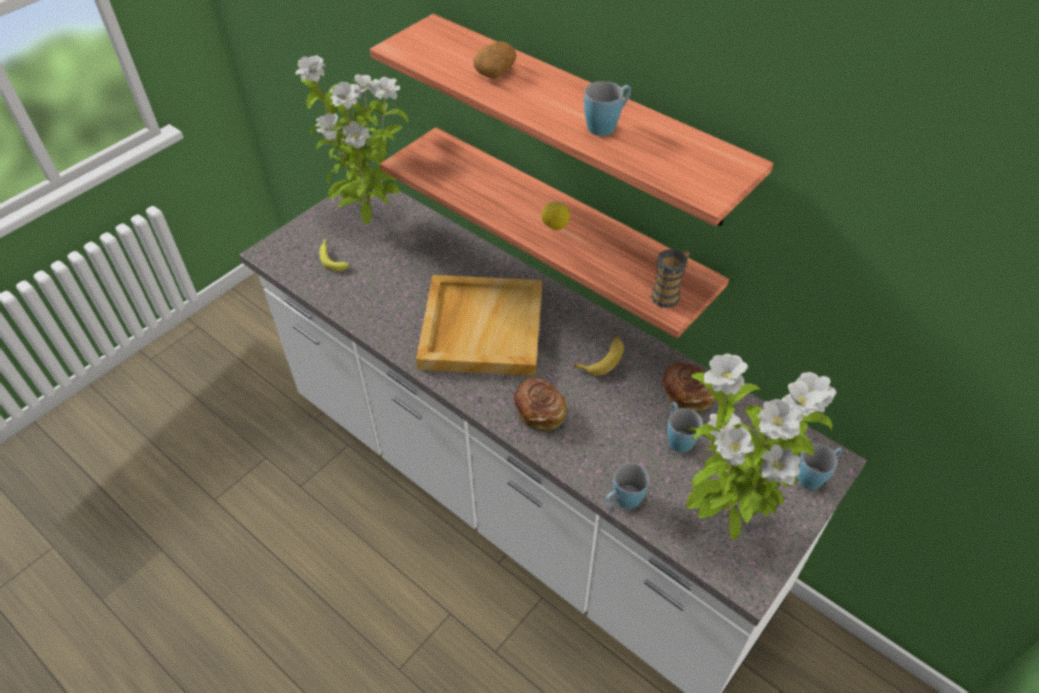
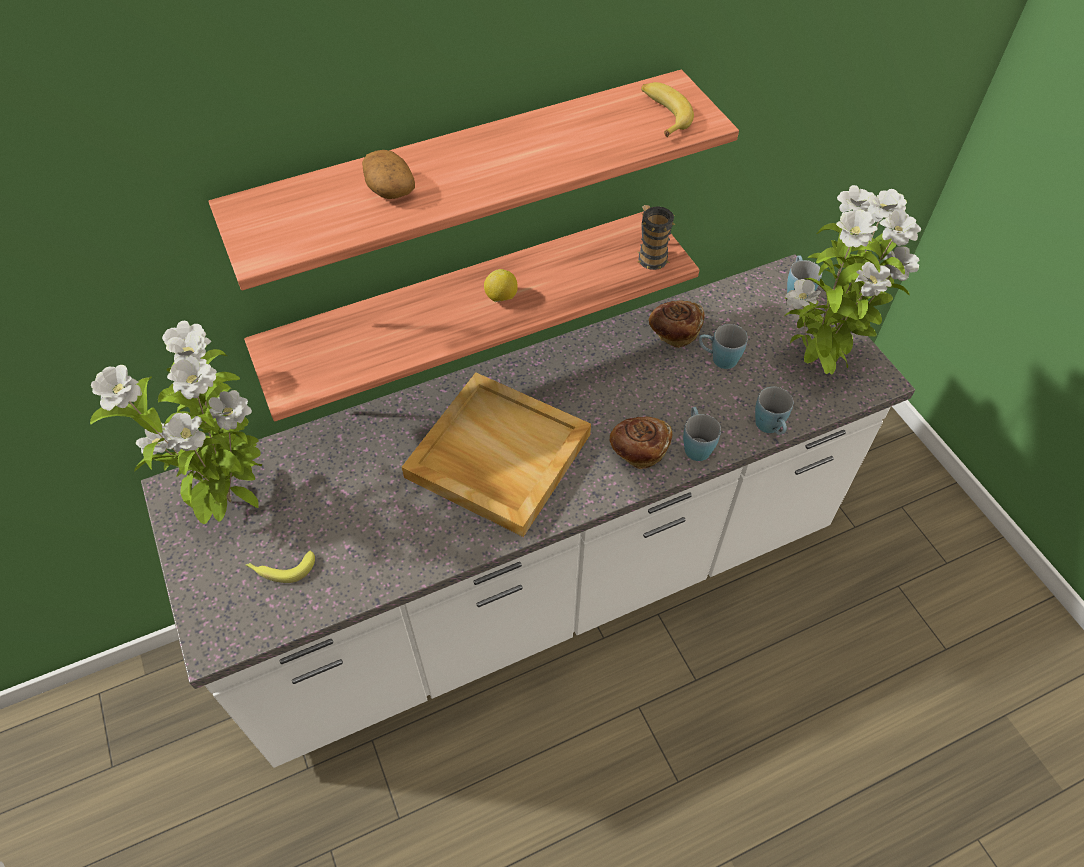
camera: 65 degrees left, 5 degrees up
(602, 359) = (598, 373): banana -> banana (663, 114)
(606, 125) = (554, 143): blue mug -> blue mug (695, 444)

